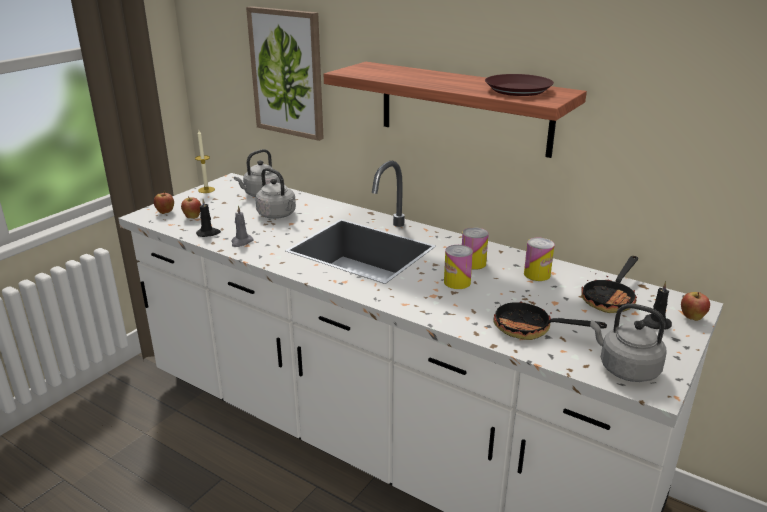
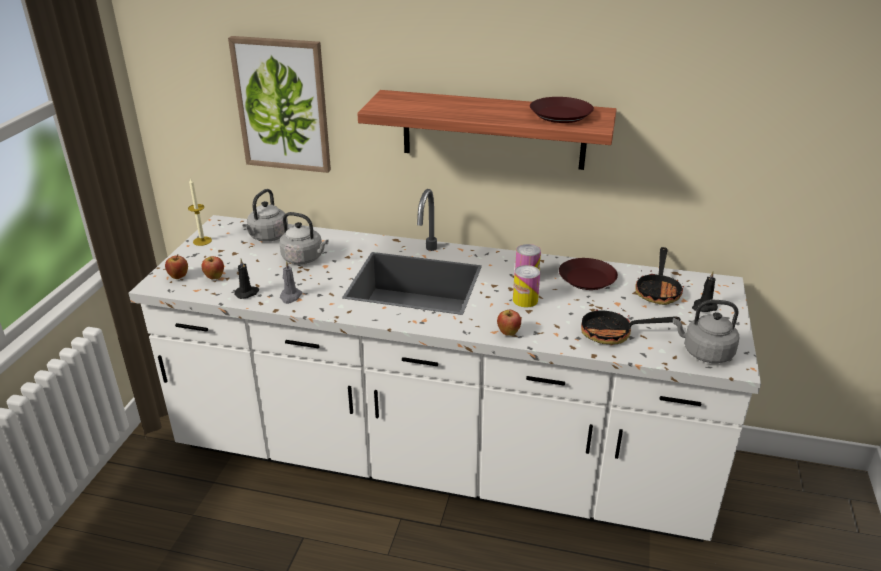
camera: 20 degrees left, 5 degrees up
(537, 274) = (587, 278): can -> brown plate
(692, 318) = (727, 296): apple -> apple (508, 333)

